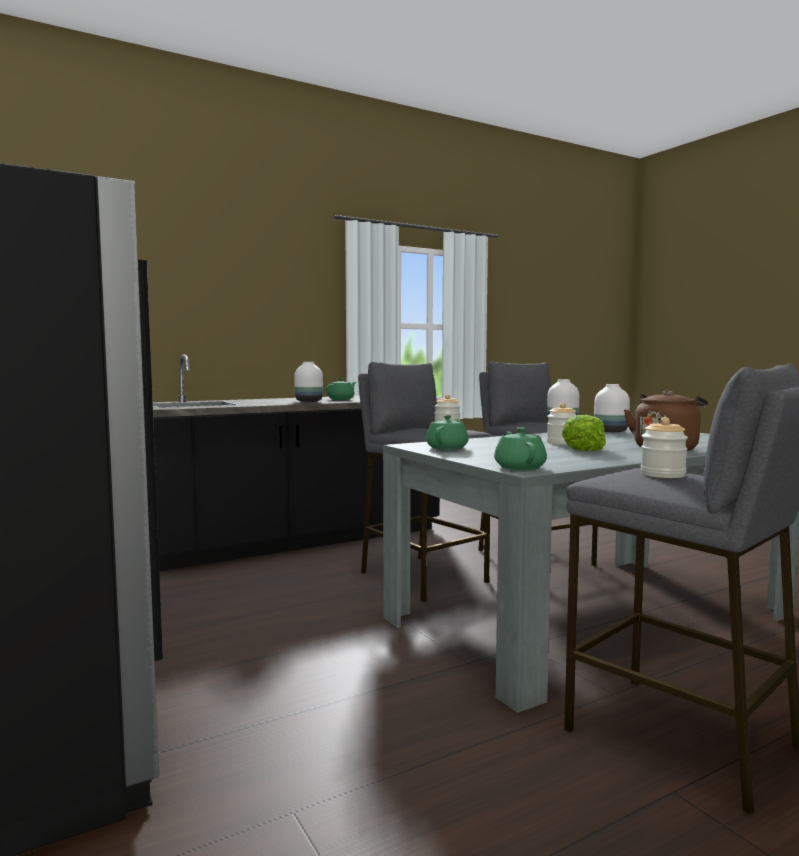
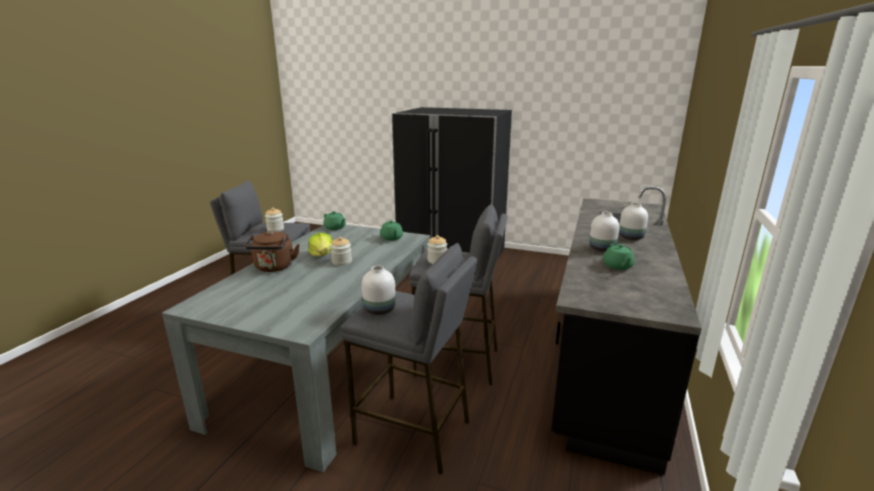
camera: 140 degrees right, 15 degrees up
(611, 431) = (323, 304): white vase -> white vase (630, 238)

